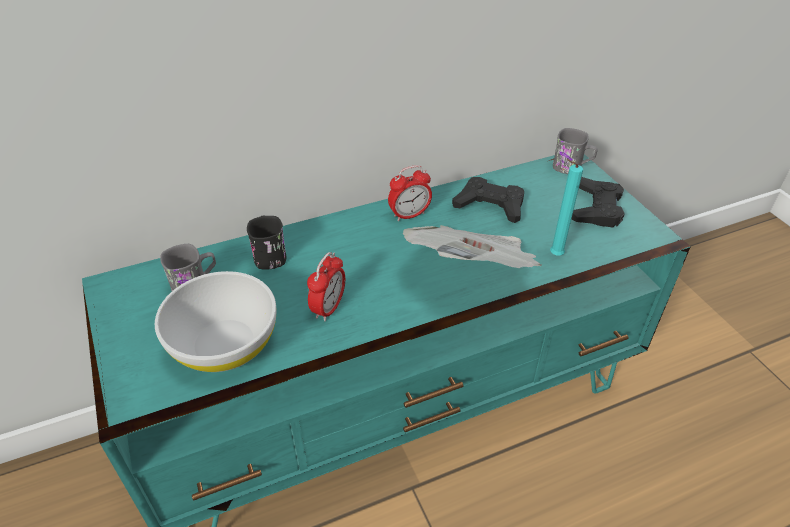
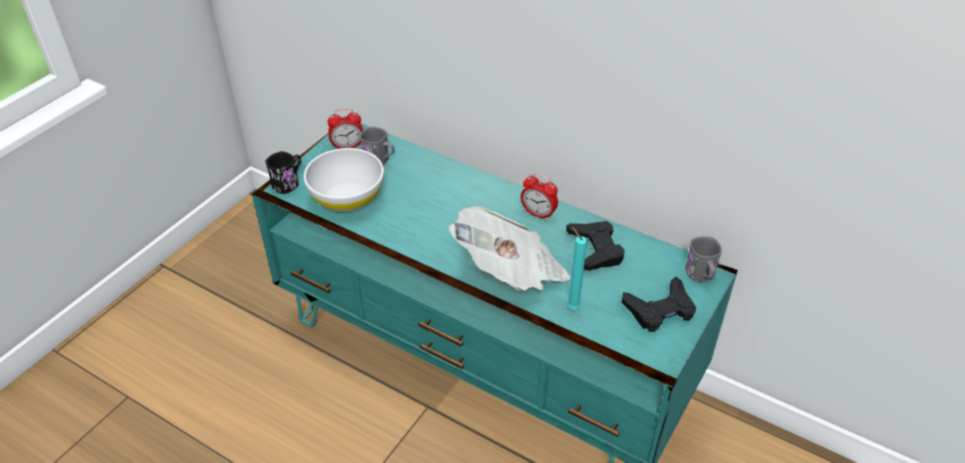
camera: 55 degrees right, 0 degrees up
(269, 254) = (434, 173): black mug -> black mug (289, 183)
(328, 308) = (412, 222): alarm clock -> alarm clock (347, 147)

